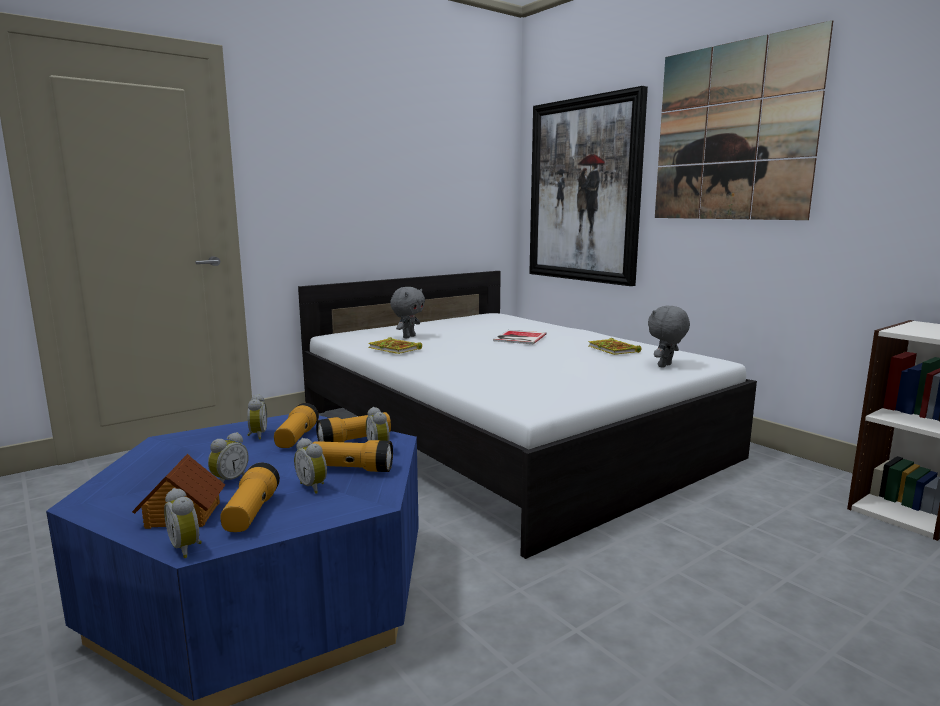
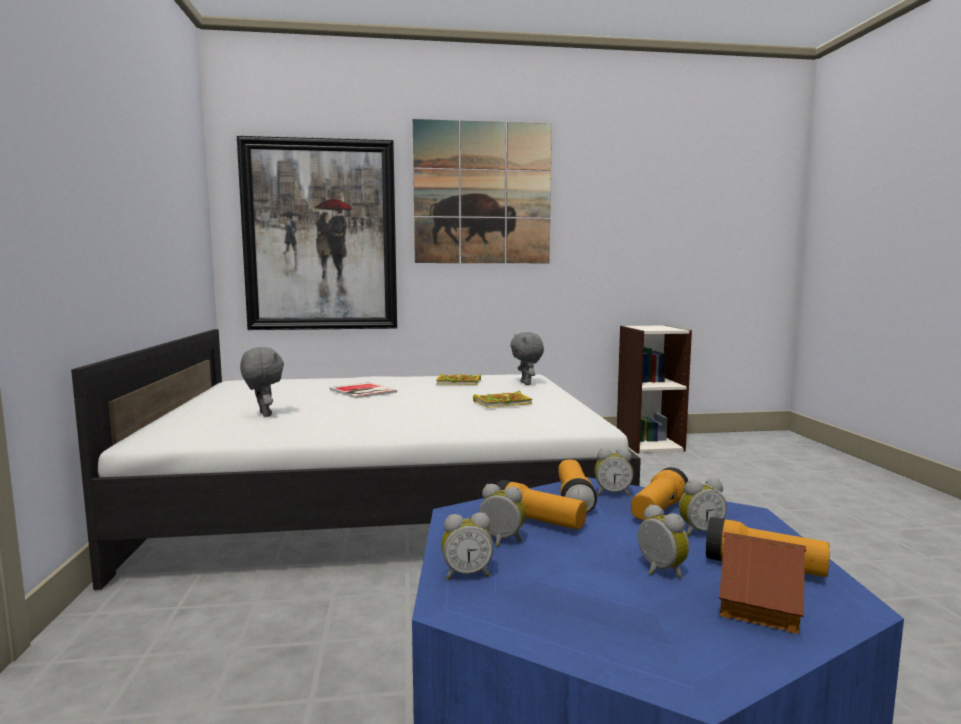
camera: 60 degrees left, 5 degrees down
(187, 547) = (853, 608): alarm clock -> alarm clock (467, 574)
(395, 349) = (306, 426): book -> book (503, 403)

